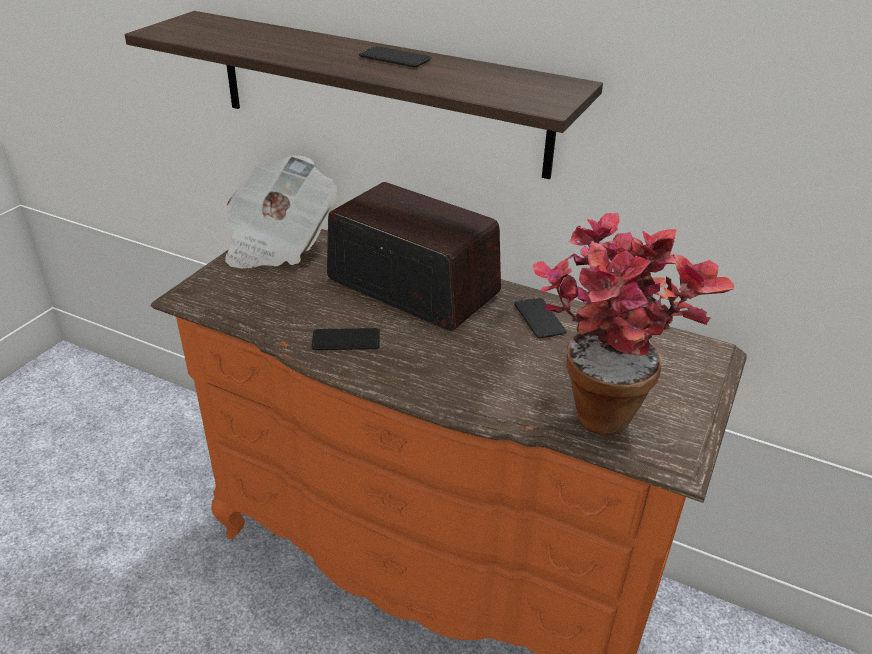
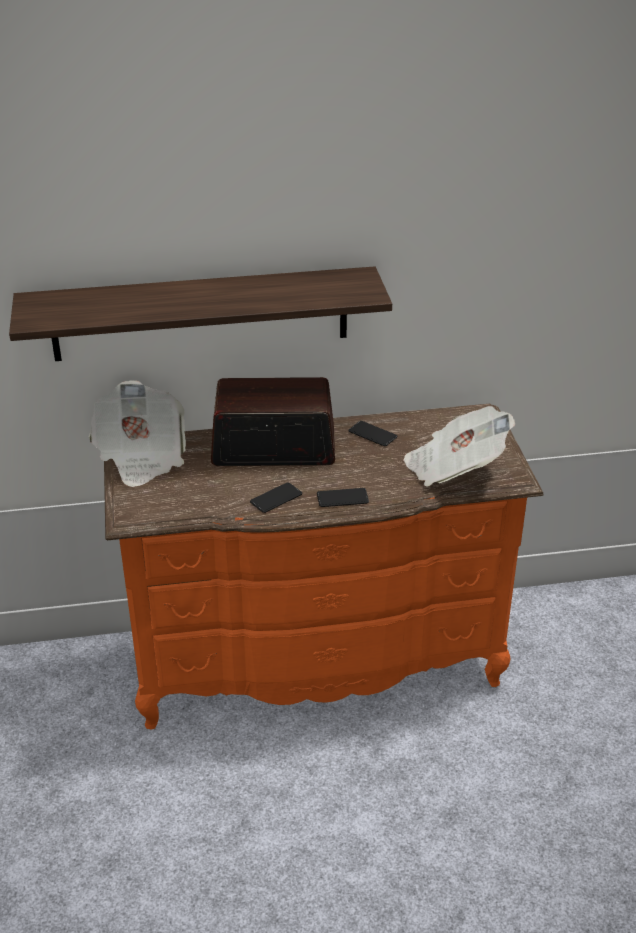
camera: 35 degrees left, 0 degrees up
(395, 58) = (233, 289): phone -> phone (342, 498)
(599, 403) = (455, 468): potted plant -> newspaper

